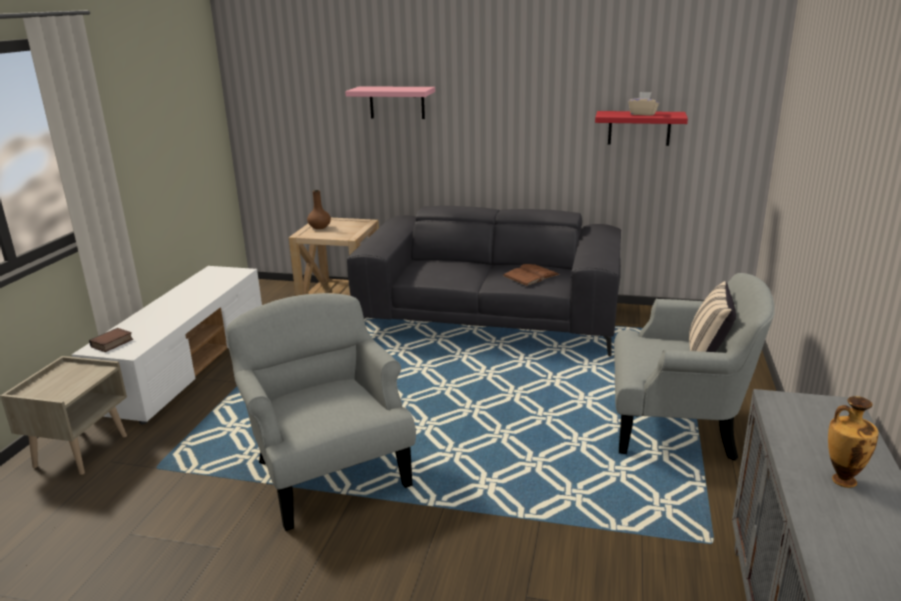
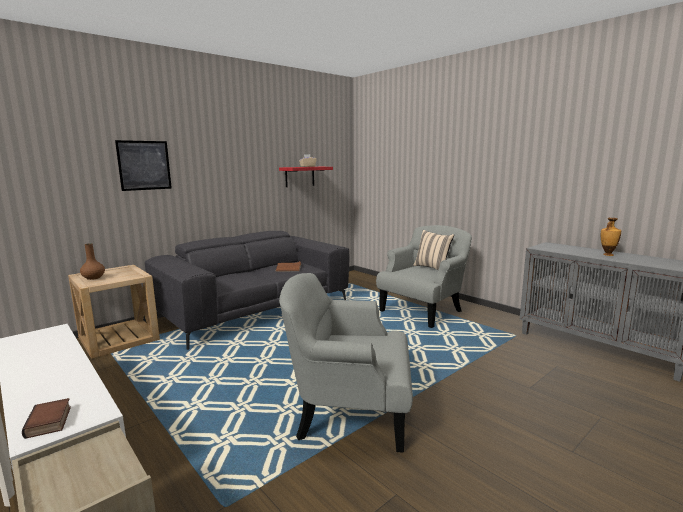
camera: 55 degrees left, 10 degrees down
(397, 102) = (144, 165): pink shelf -> picture

